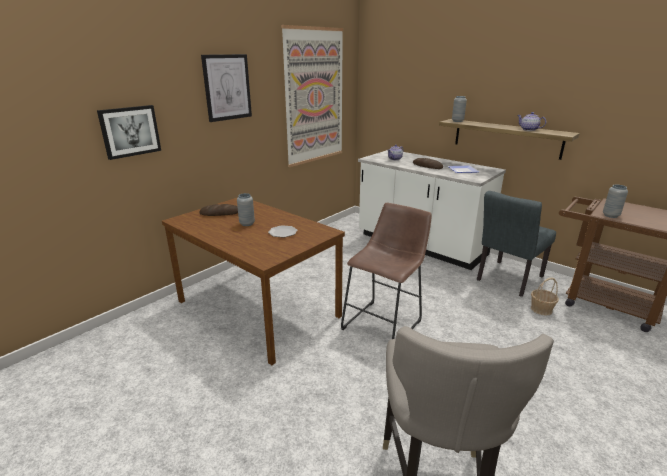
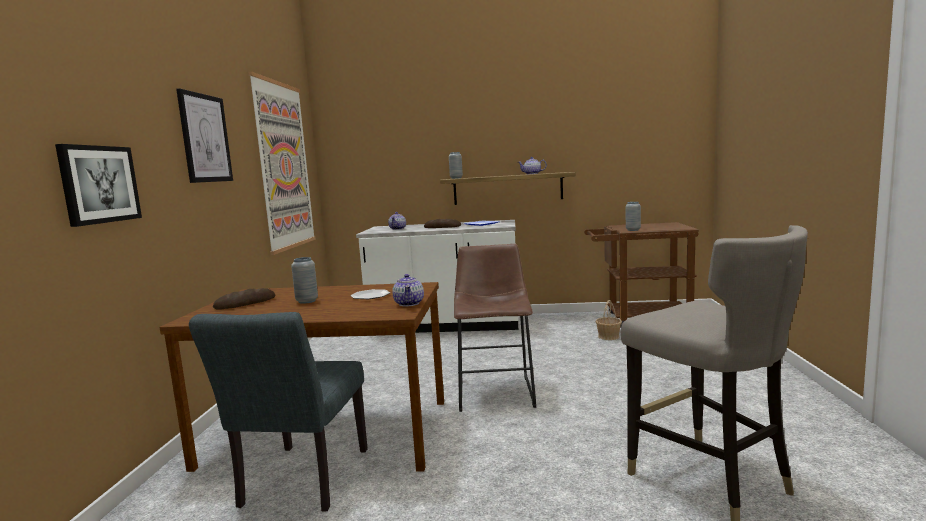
camera: 35 degrees left, 15 degrees down
(287, 251) = (409, 303): none -> teapot
(507, 280) = (557, 327): grey chair -> grey chair (300, 483)

